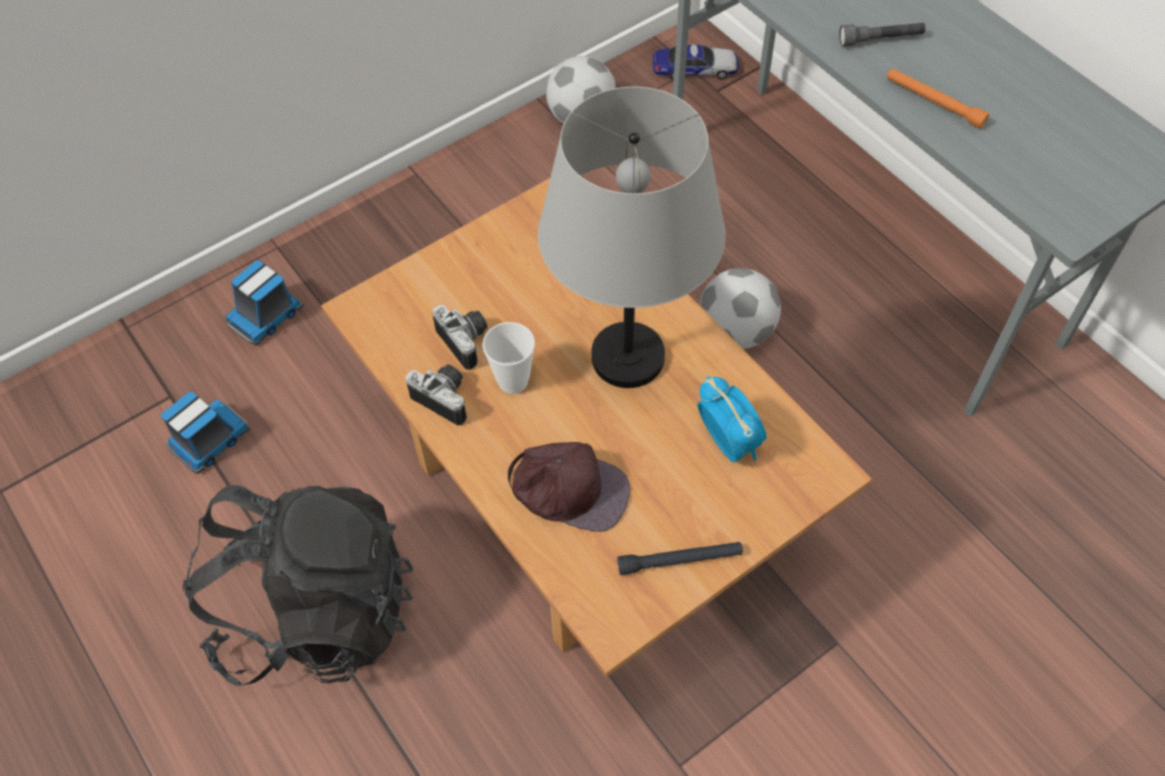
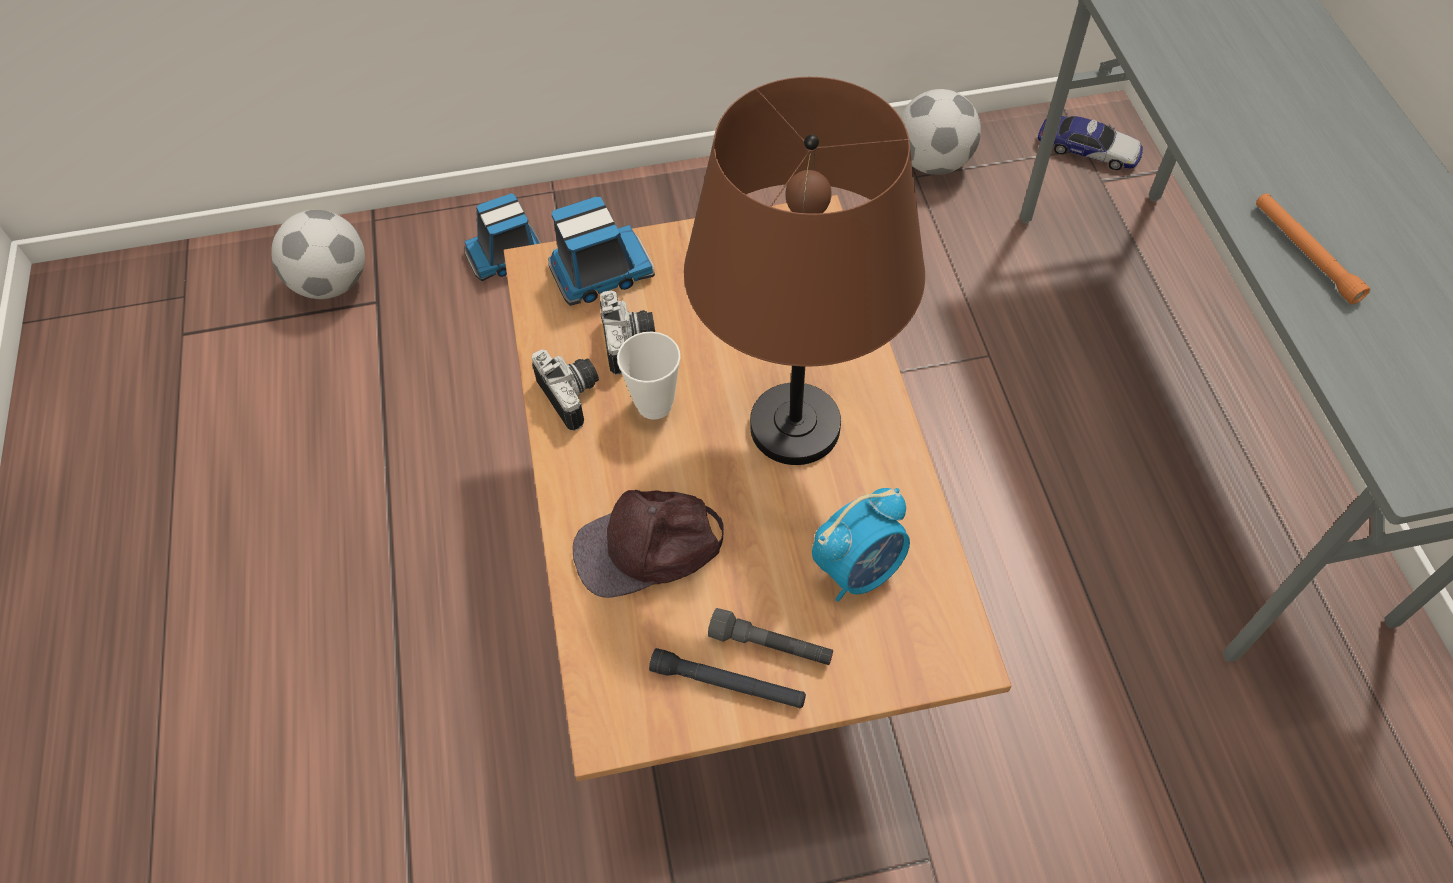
camera: 25 degrees right, 0 degrees up
(209, 441) = (388, 359): toy truck -> toy truck (600, 273)
(317, 611) = (397, 574): black backpack -> none
(568, 488) = (649, 548): brown cap -> brown cap turned 120 degrees clockwise
(627, 356) = (795, 425): grey table lamp -> brown table lamp
(728, 442) = (859, 569): alarm clock -> alarm clock turned 60 degrees clockwise
(736, 331) = (989, 454): football -> football (332, 283)
(880, 40) = (1273, 157): grey flashlight -> grey flashlight (771, 645)

